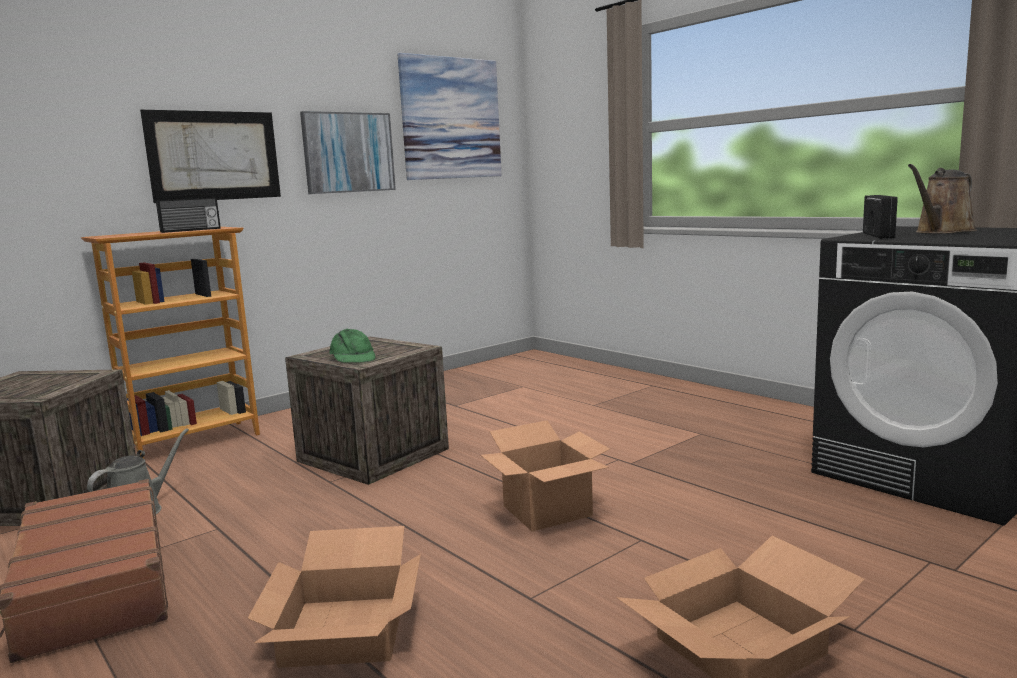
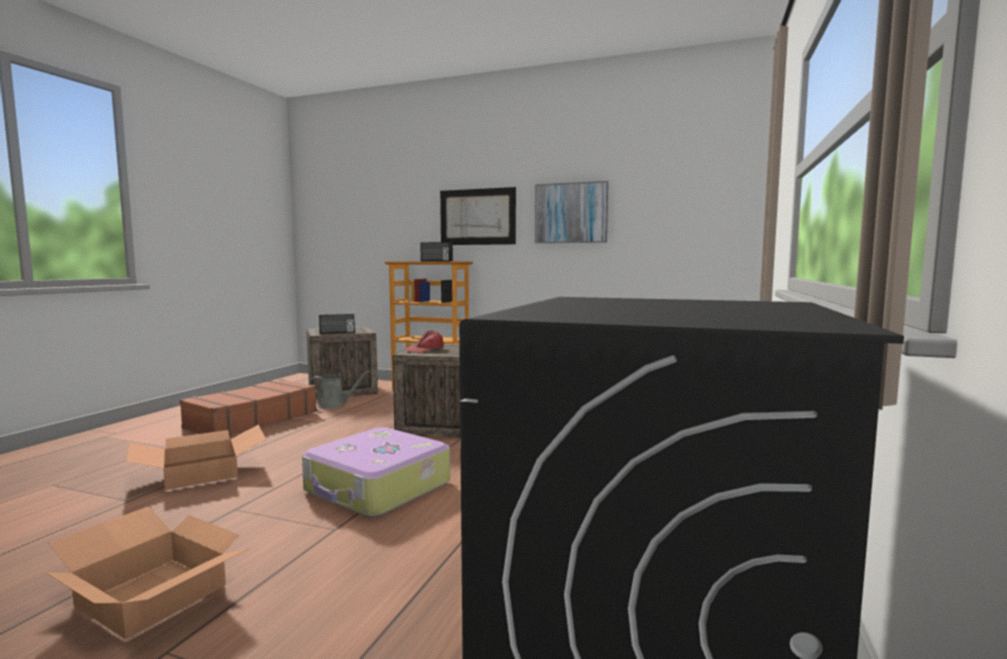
camera: 60 degrees right, 5 degrees down
(352, 357) = (425, 349): green cap -> red cap
(451, 118) = (675, 181): picture -> none
(548, 510) = (377, 488): cardboard box -> suitcase
(879, 235) = (613, 300): radio -> radio (337, 333)
(942, 232) = (696, 306): brown watering can -> none

